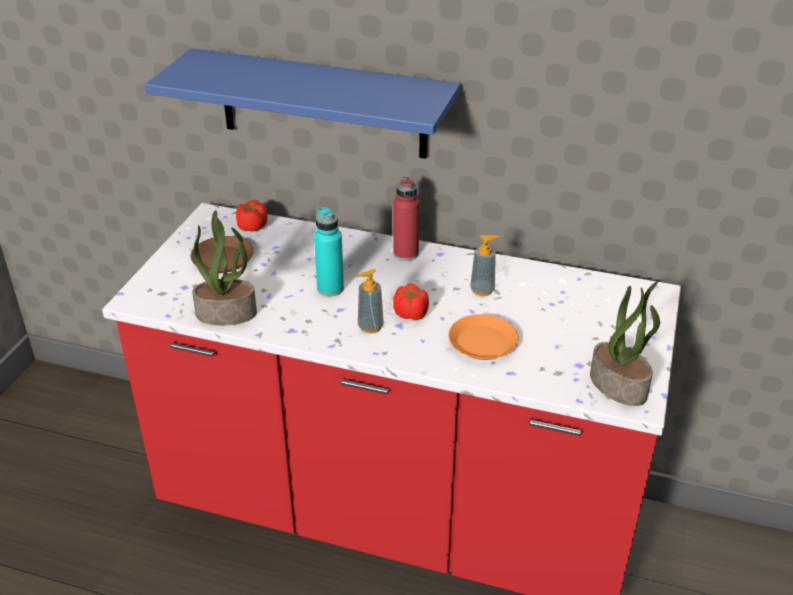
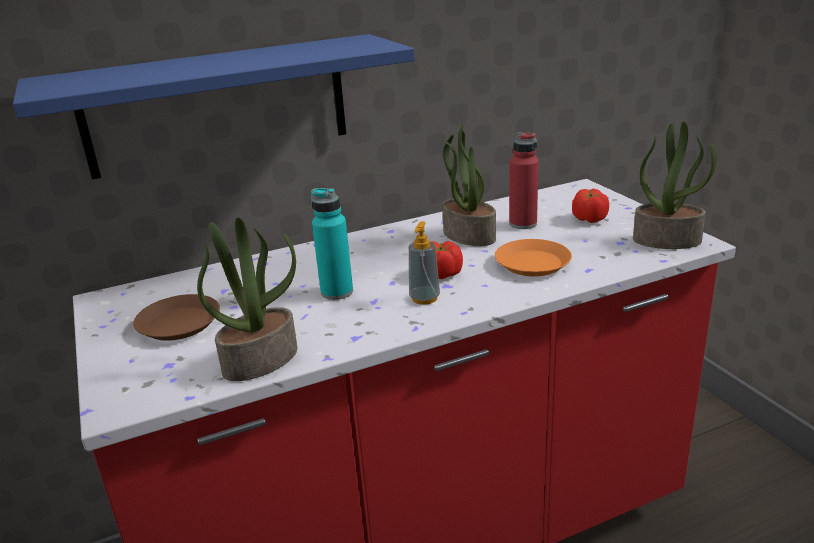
camera: 40 degrees left, 10 degrees down
(252, 227) = (170, 287): tomato -> tomato (589, 219)
(406, 254) = (362, 242): red bottle -> red bottle (523, 224)
(482, 290) = (467, 236): soap dispenser -> potted plant

